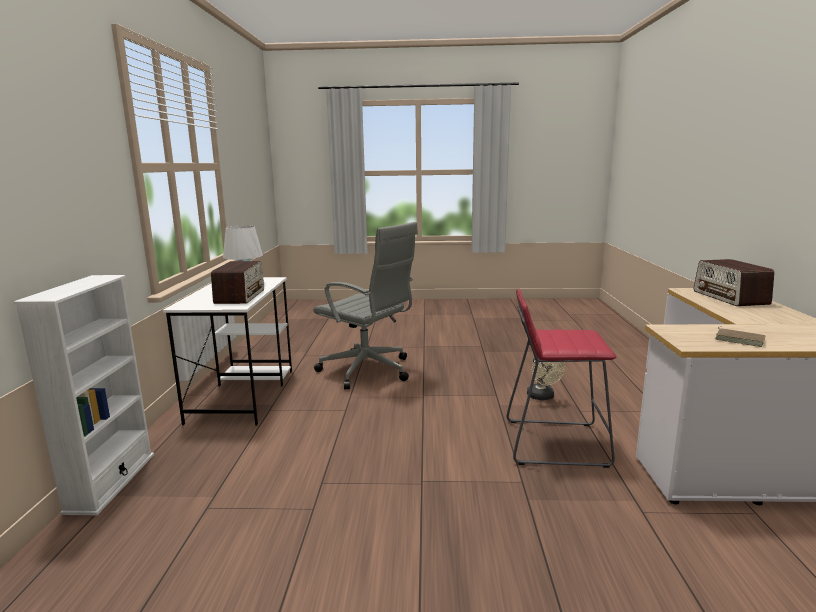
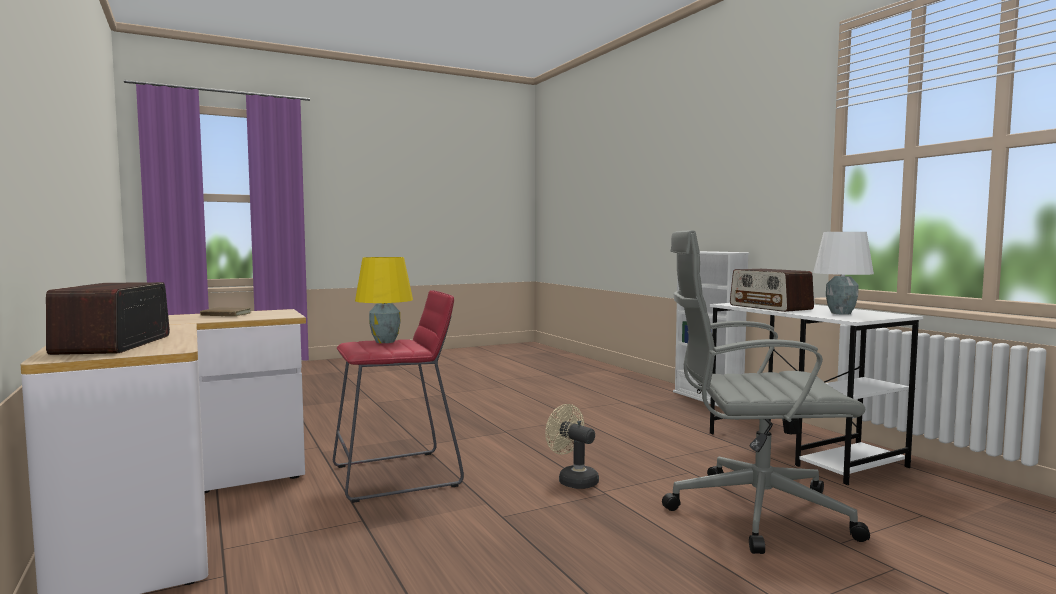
camera: 150 degrees right, 10 degrees down
(542, 397) = (426, 530): beige fan -> beige fan (573, 480)
(570, 343) = (384, 341): none -> yellow table lamp
(730, 298) = (113, 345): radio -> radio turned 150 degrees counterclockwise

